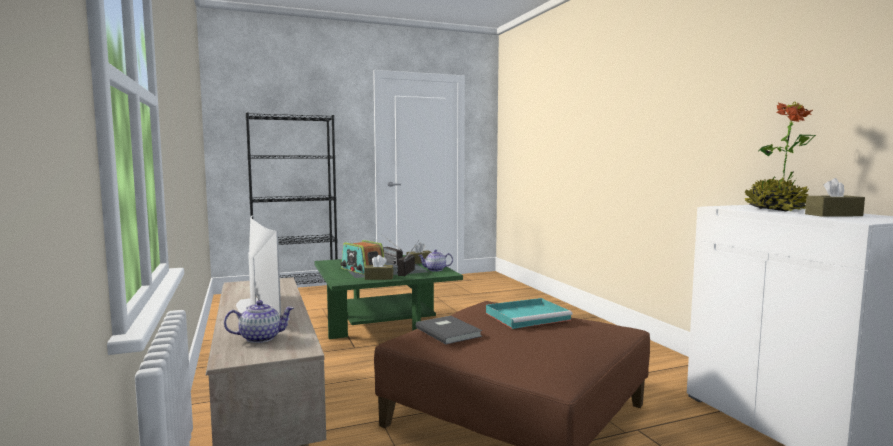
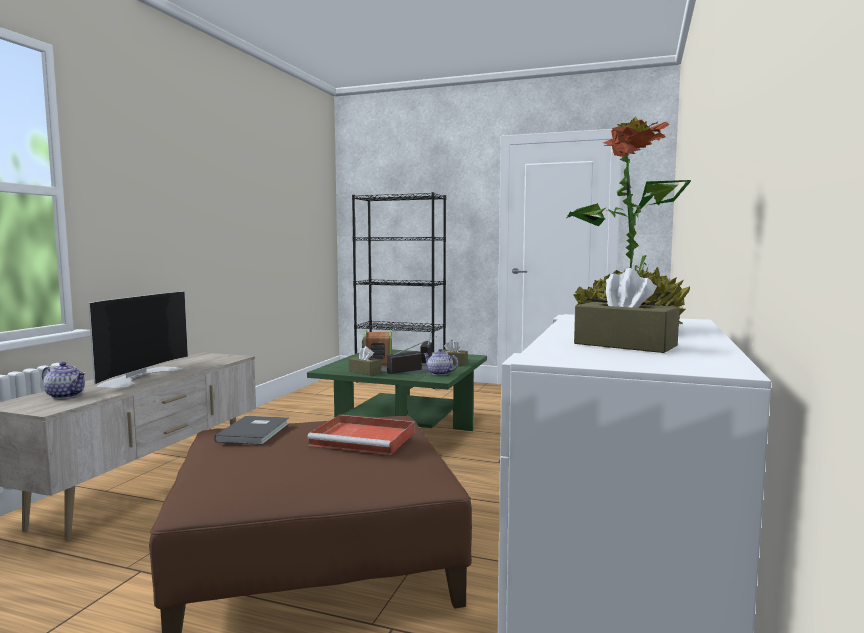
camera: 40 degrees right, 0 degrees up
(528, 316) = (365, 439): turquoise tray -> red tray

